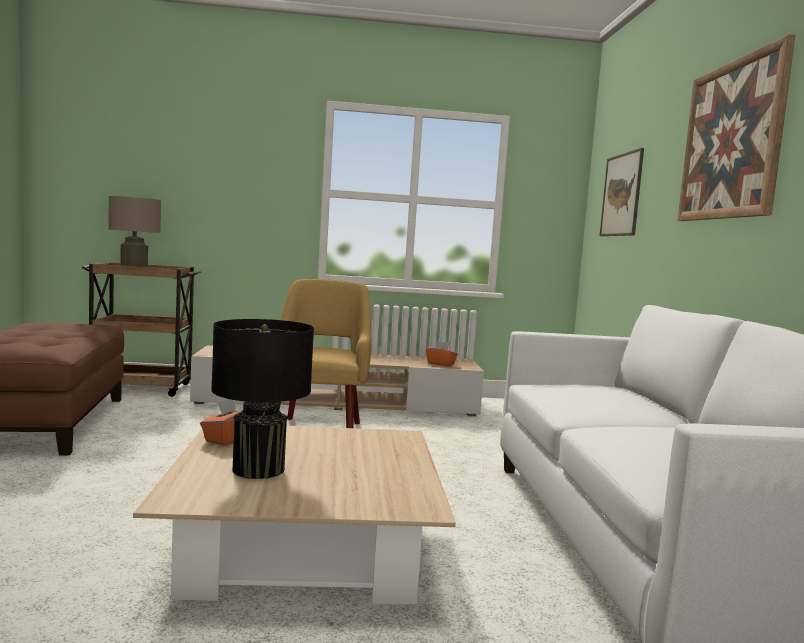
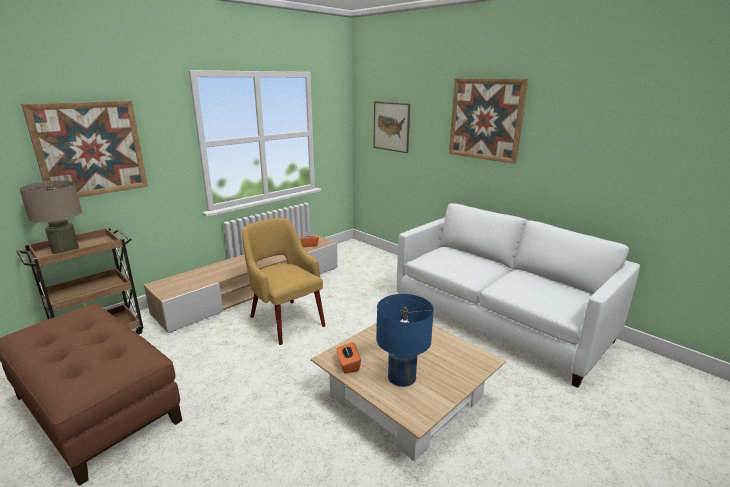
camera: 40 degrees left, 15 degrees up
(198, 176) = (90, 149): none -> picture
(259, 469) = (402, 376): black table lamp -> blue table lamp

